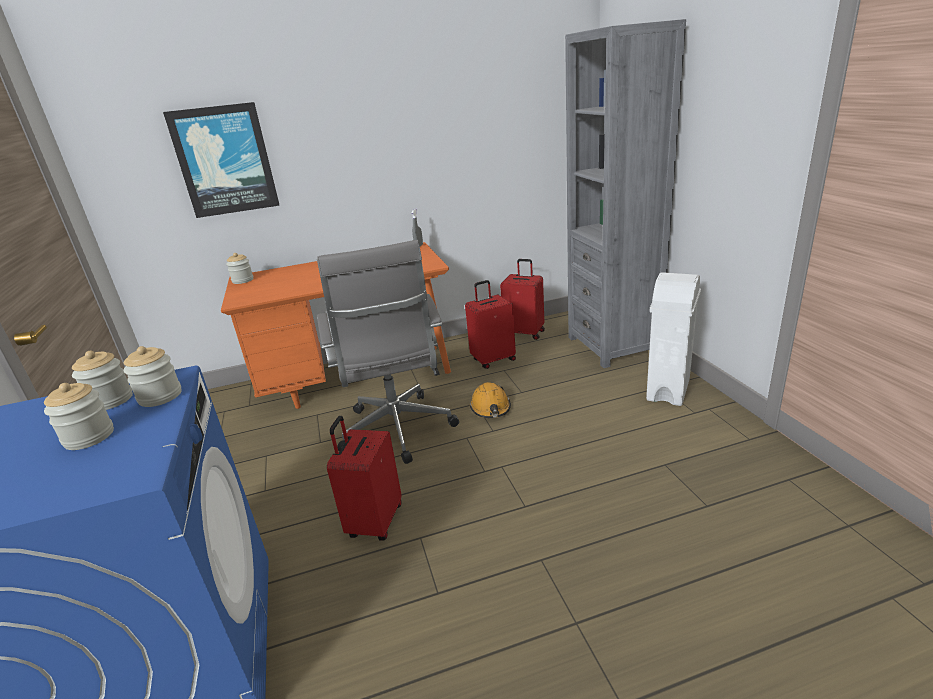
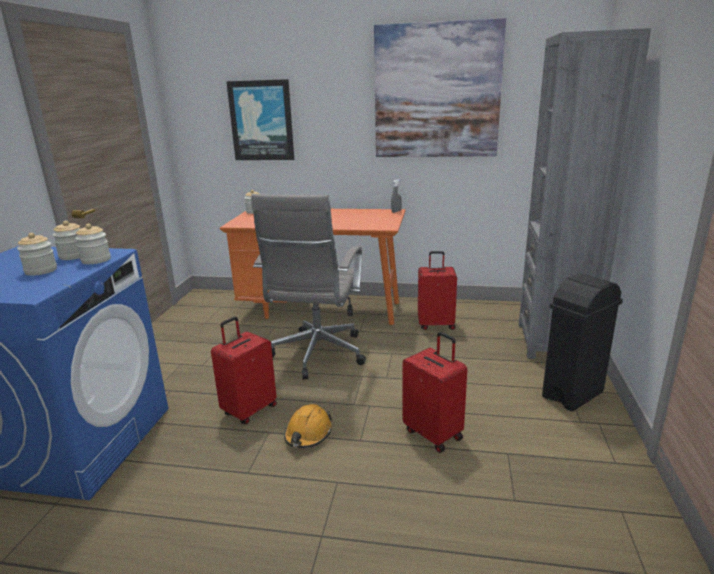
camera: 25 degrees right, 5 degrees down
(440, 102) = (436, 92): none -> picture
(490, 408) = (400, 360): orange hard hat -> orange hard hat (308, 434)
(525, 333) = (483, 310): red suitcase -> red suitcase (434, 434)
(668, 389) = (573, 394): white trash can -> black trash can

